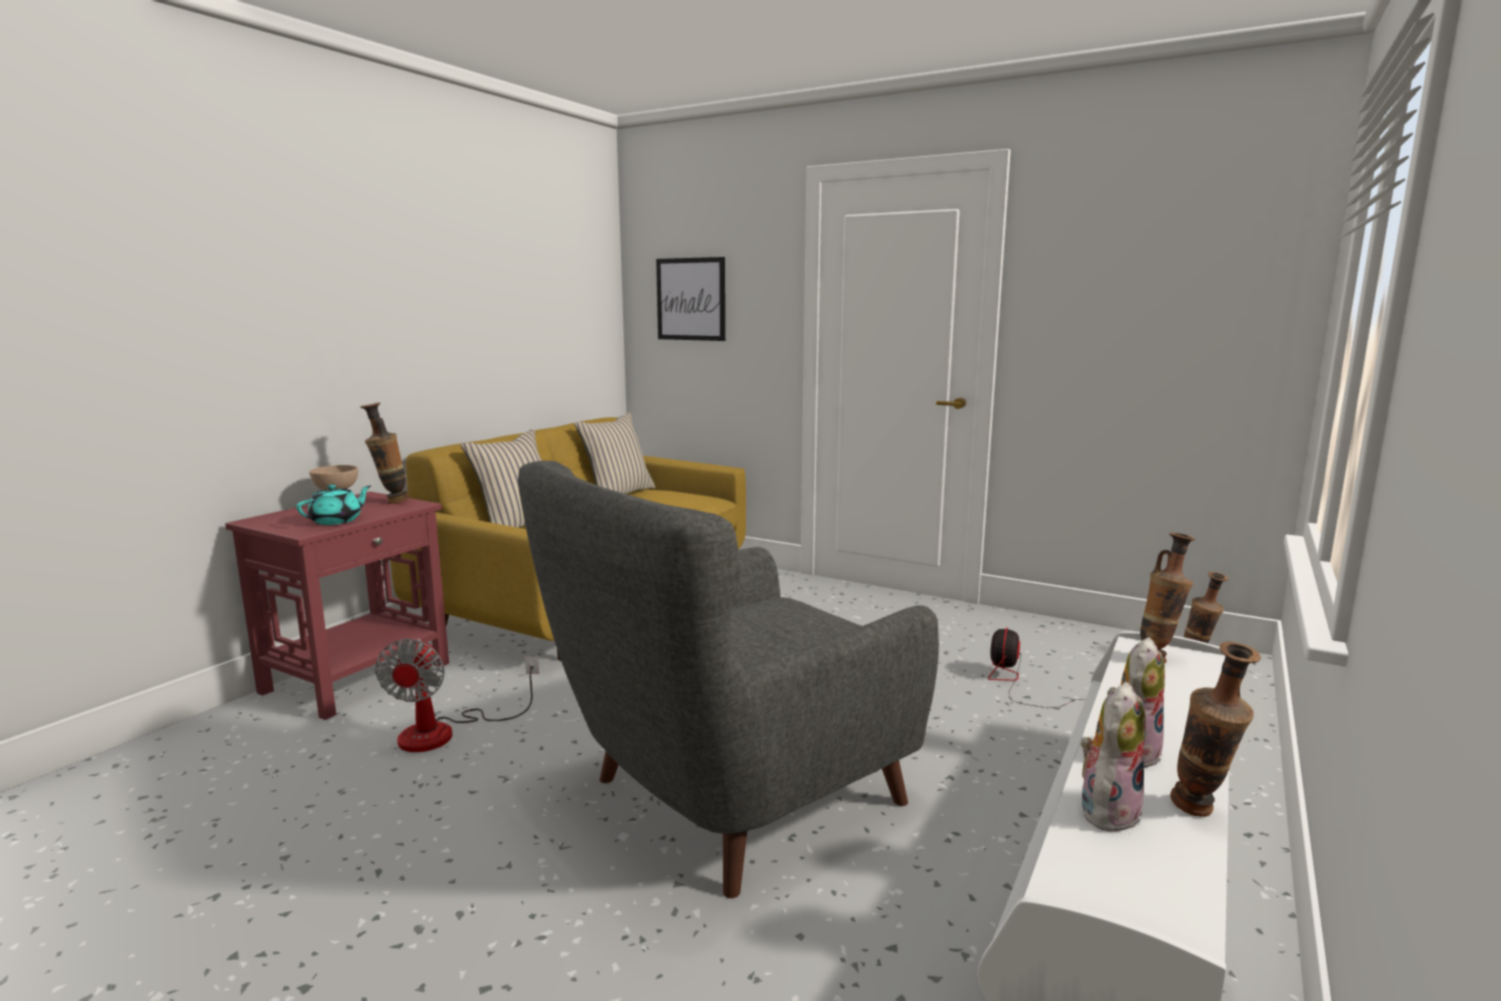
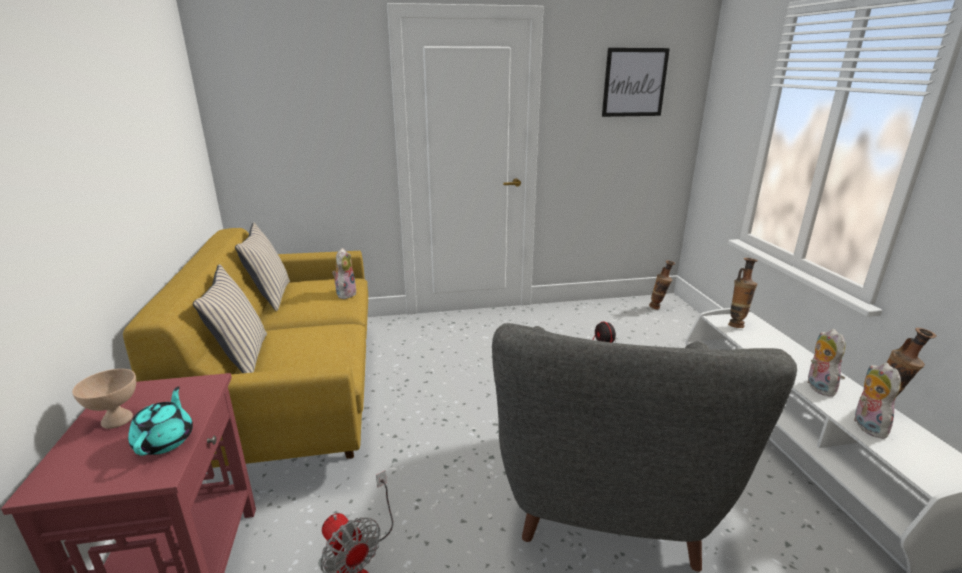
camera: 40 degrees left, 10 degrees up
(390, 502) = (170, 391): vase -> none
(682, 505) = (345, 293): none -> plush toy
(691, 299) = (282, 115): picture -> picture (634, 82)

